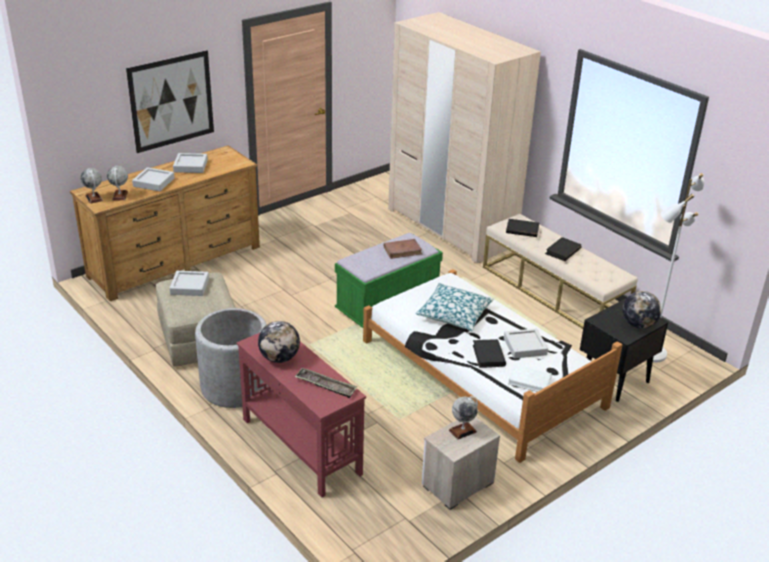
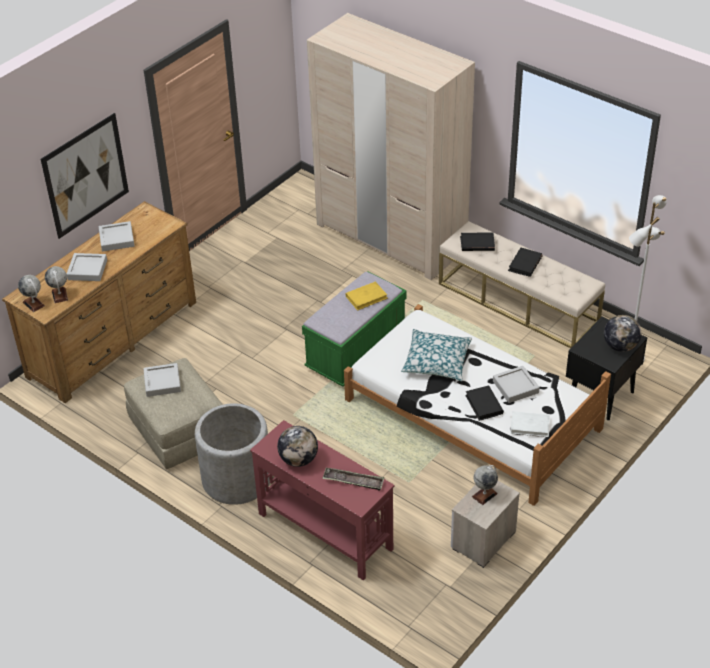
camera: 10 degrees left, 10 degrees up
(402, 250) = (366, 297): brown book -> yellow book

